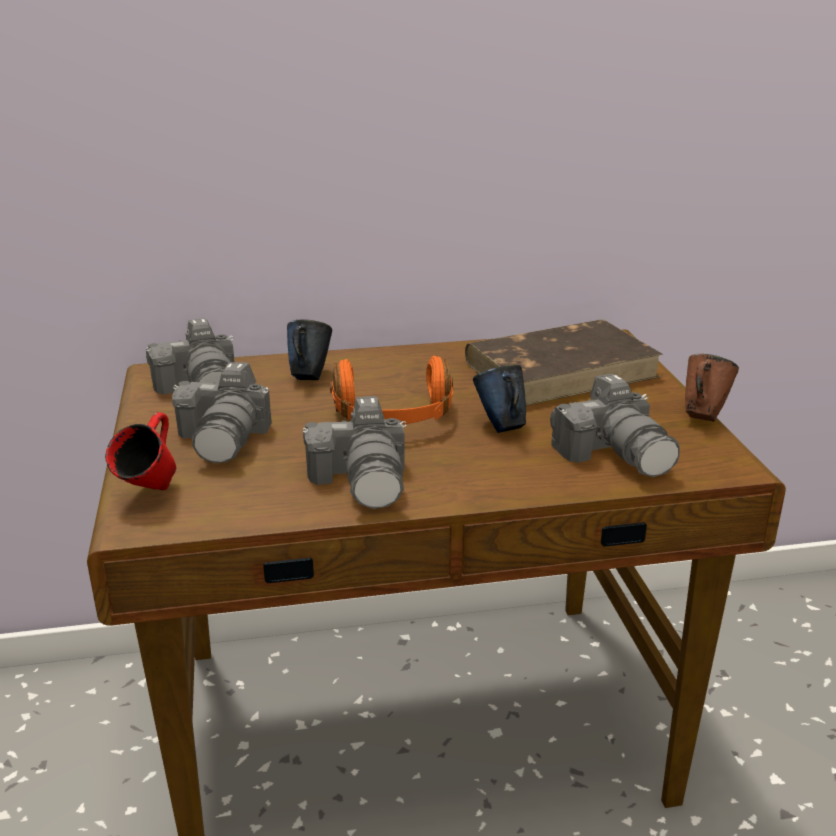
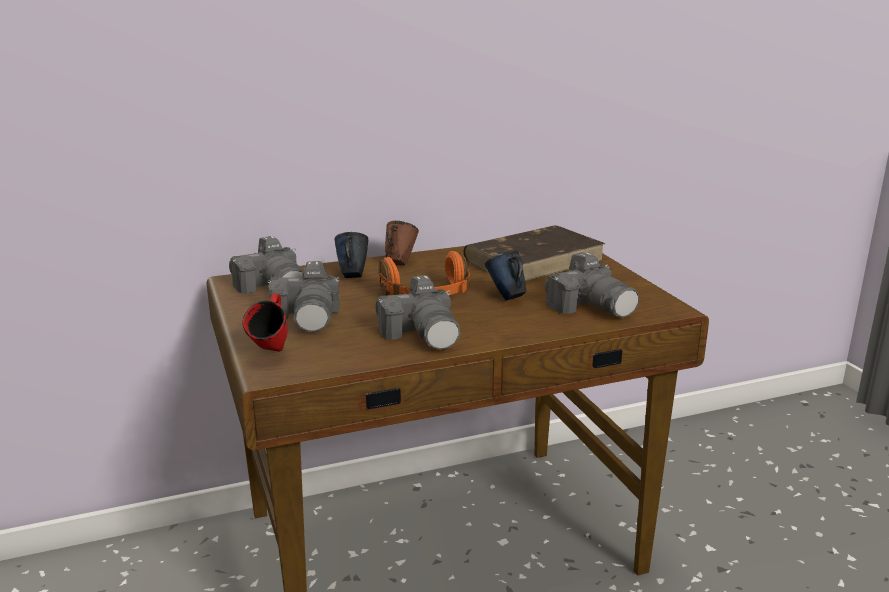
camera: 10 degrees left, 5 degrees down
(702, 415) = (641, 281): brown mug -> brown mug (399, 263)

